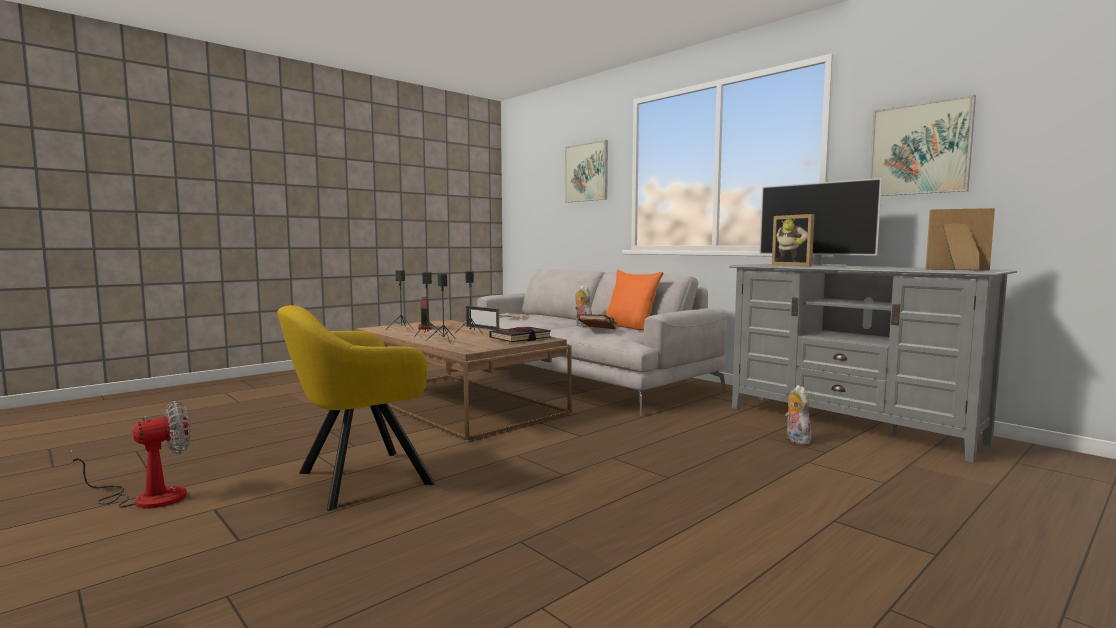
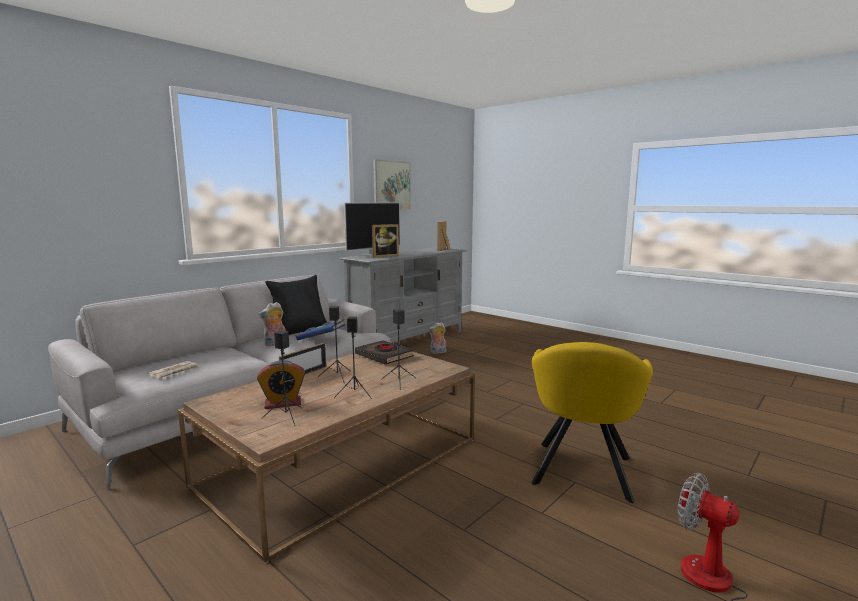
camera: 95 degrees left, 5 degrees up
(356, 479) = (582, 473): yellow armchair -> yellow armchair turned 60 degrees clockwise
(586, 172) = (89, 160): picture -> none
(598, 331) = (321, 338): brown book -> blue book
(631, 327) = (300, 330): orange pillow -> black pillow

